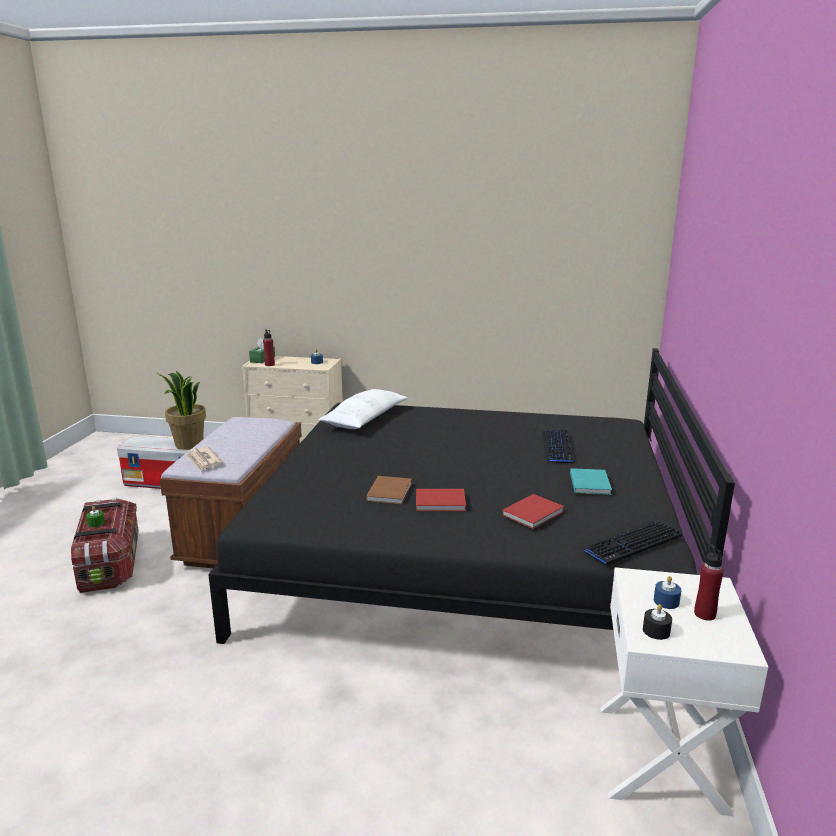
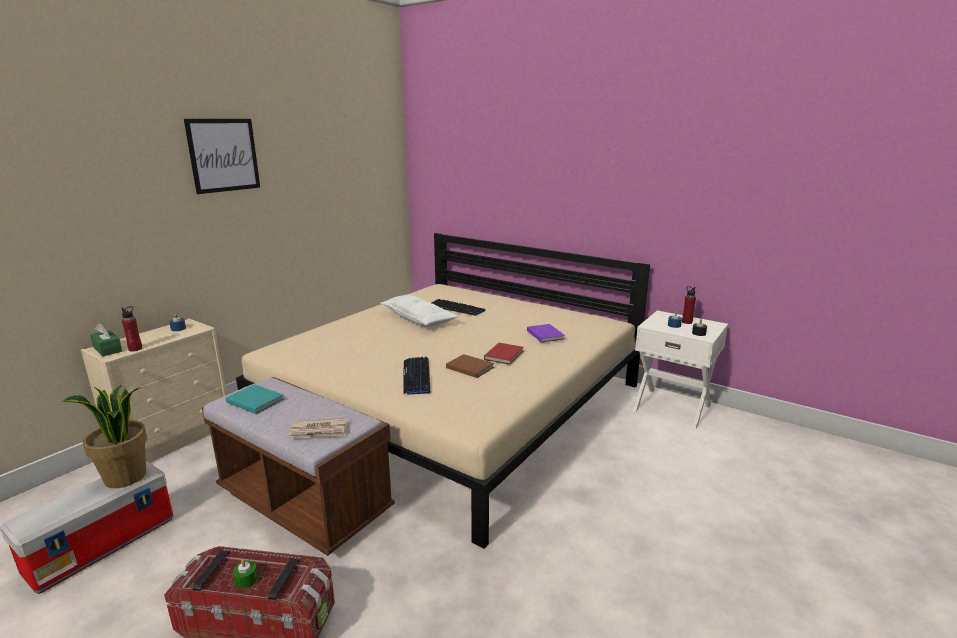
camera: 65 degrees left, 0 degrees up
(365, 419) = (312, 350): white pillow -> white pillow (418, 319)
(397, 215) = (223, 155): none -> picture
(469, 553) = (455, 404): black bed -> beige bed
(534, 513) = (545, 334): red book -> purple book
(590, 483) = (517, 313): turquoise book -> turquoise book (255, 400)
(631, 544) = (595, 323): keyboard -> keyboard (417, 376)

